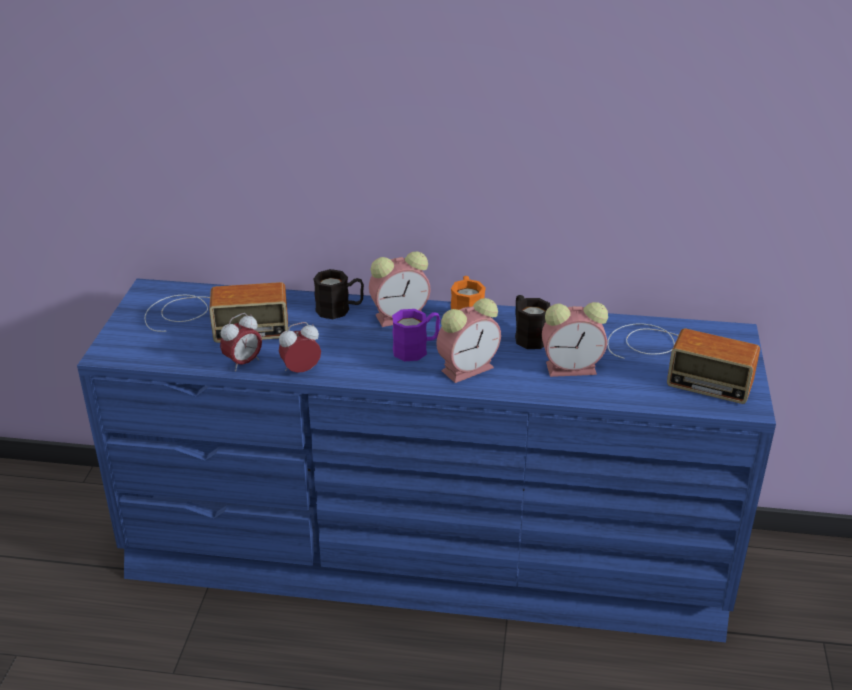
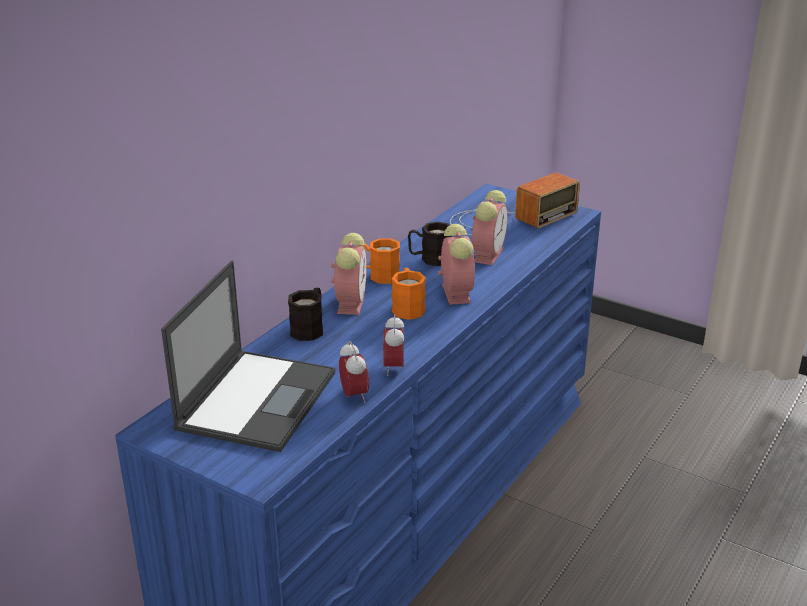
camera: 65 degrees left, 5 degrees down
(213, 319) = (257, 399): radio -> laptop
(416, 349) = (408, 307): purple mug -> orange mug

